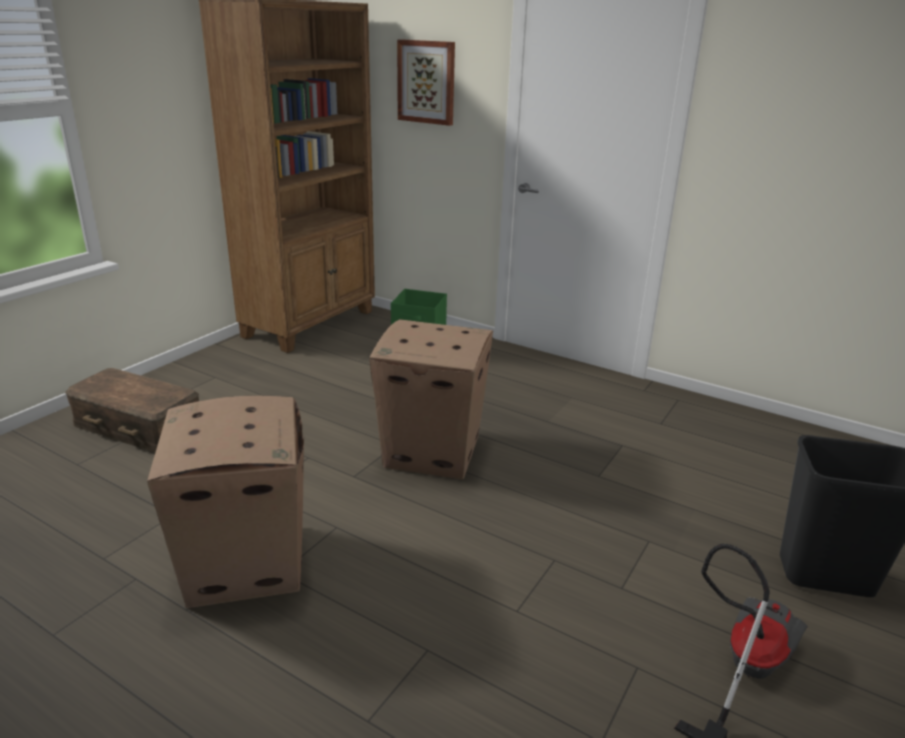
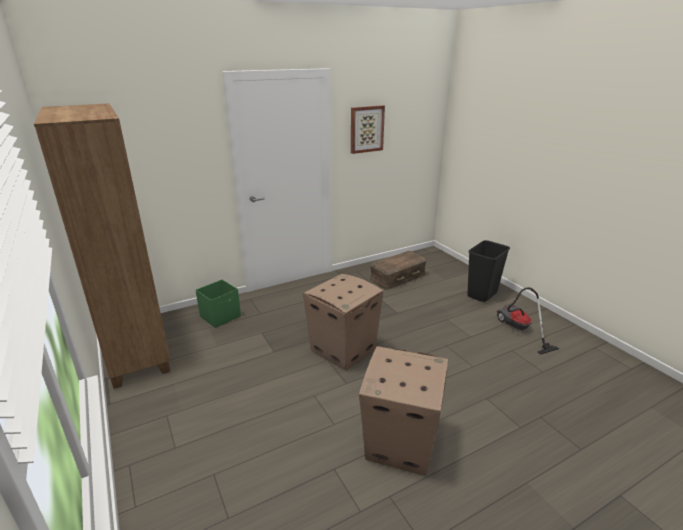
camera: 60 degrees left, 0 degrees up
(139, 425) = (200, 471): brown storage box -> brown storage box (397, 277)
(427, 82) = (166, 151): picture -> picture (366, 129)

